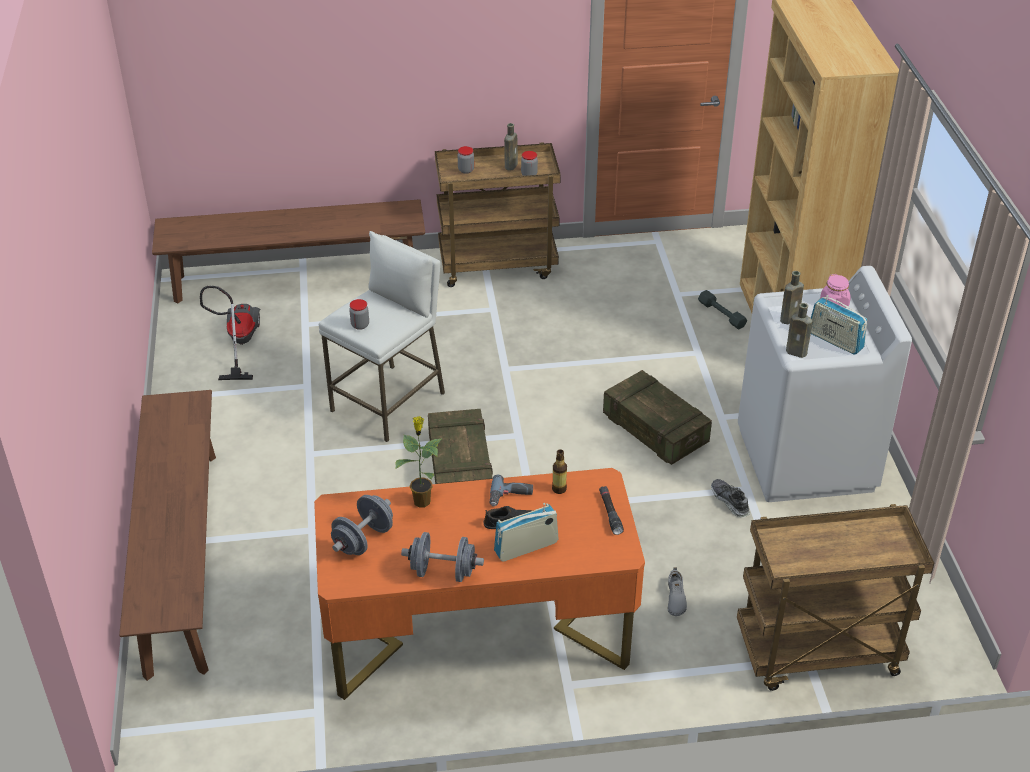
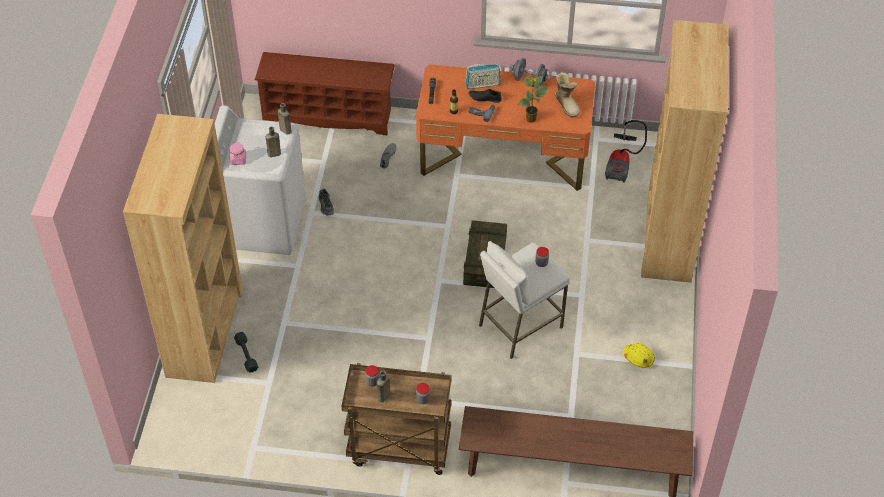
camera: 165 degrees left, 10 degrees up
(182, 559) = (668, 237): brown bench -> brown bookcase
(223, 395) = (638, 358): none -> yellow hard hat
(238, 343) = (625, 408): vacuum cleaner -> vacuum cleaner (621, 164)
(363, 539) = (567, 104): grey dumbbell -> boot
(655, 430) = (347, 264): crate -> none
(817, 654) = (329, 115): brown cart -> brown shoe rack
(835, 341) = (257, 133): radio -> none

